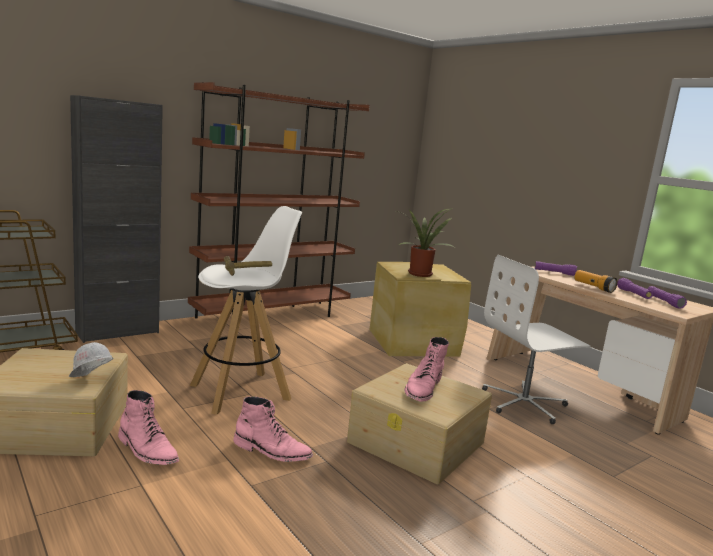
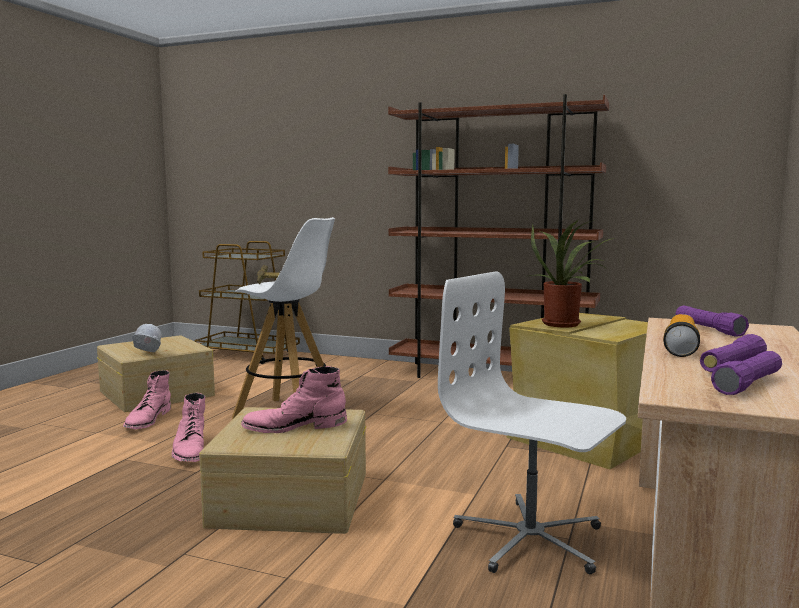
camera: 60 degrees right, 5 degrees down
(117, 332) = (332, 359): black cabinet -> none

